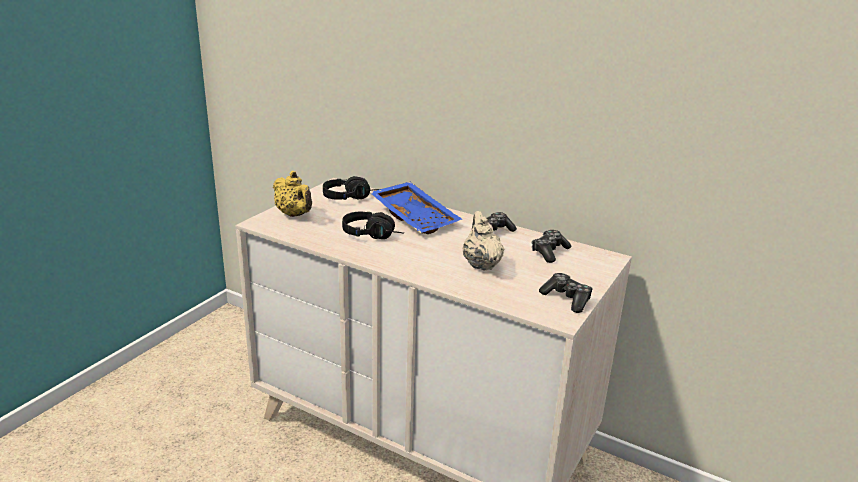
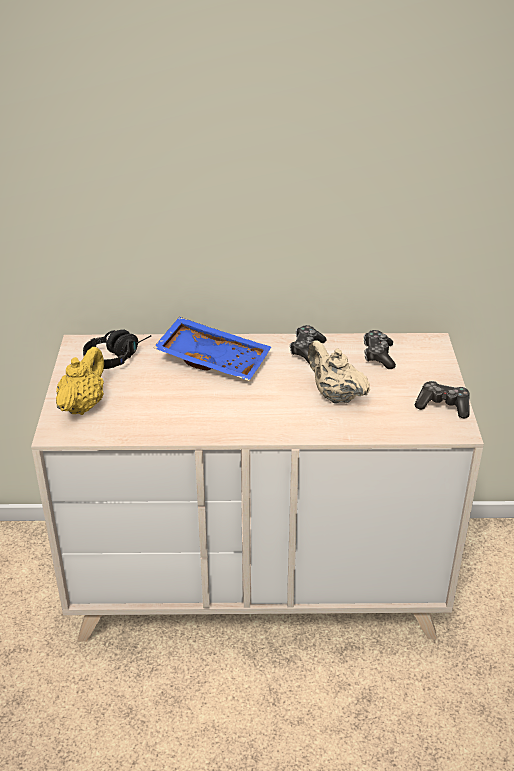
camera: 30 degrees left, 10 degrees up
(295, 215) = (83, 405): yellow teapot -> yellow teapot turned 90 degrees counterclockwise
(374, 235) = (198, 400): black headphones -> none

